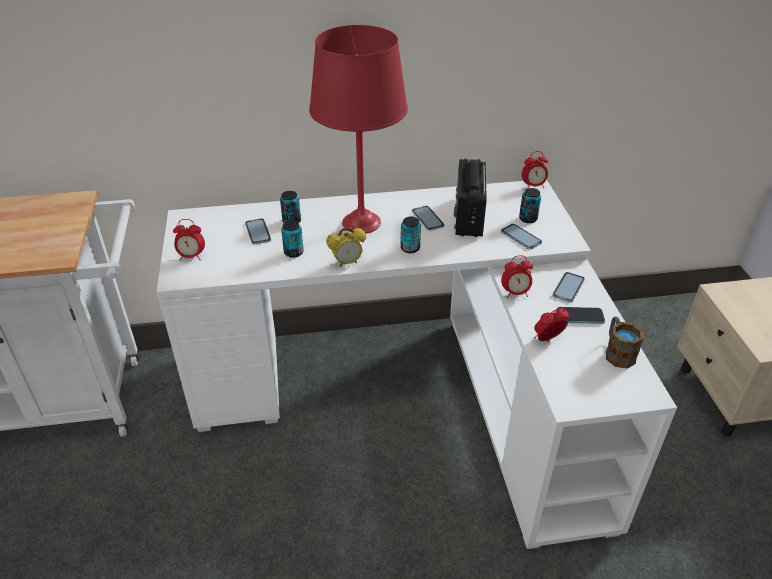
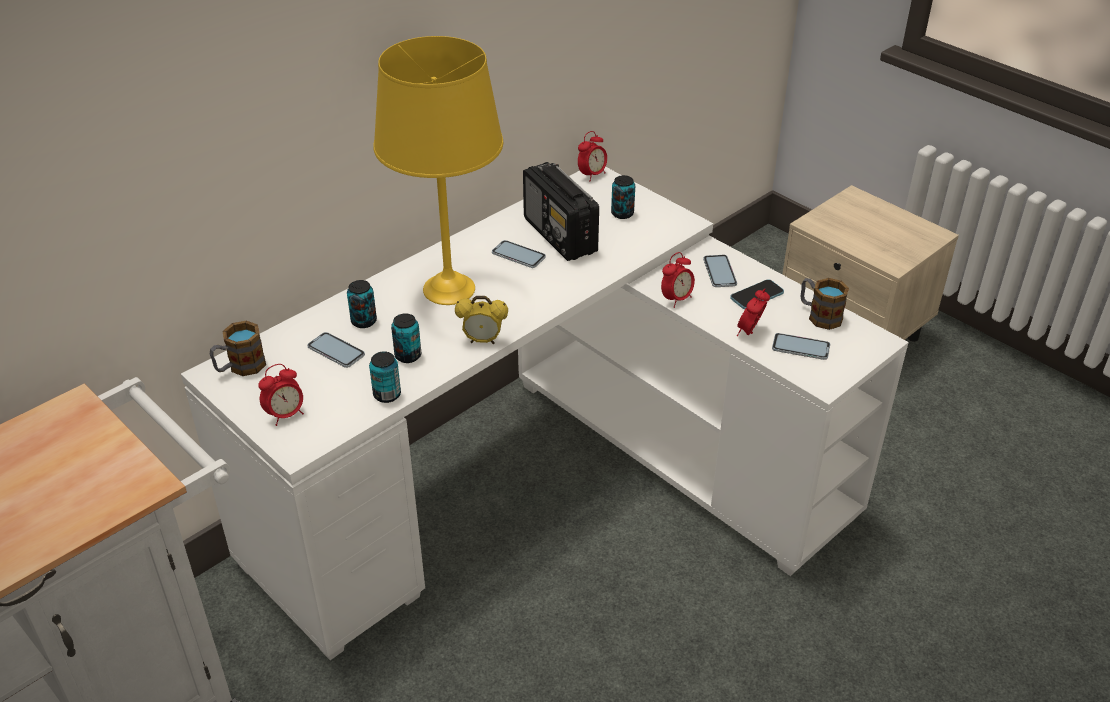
camera: 35 degrees left, 0 degrees up
(199, 219) = (240, 367): none -> mug
(347, 263) = (483, 341): alarm clock -> alarm clock turned 60 degrees clockwise
(360, 222) = (448, 289): red table lamp -> yellow table lamp
(410, 248) = (534, 295): can -> can (387, 395)
(521, 237) = (635, 236): phone -> phone (800, 347)

